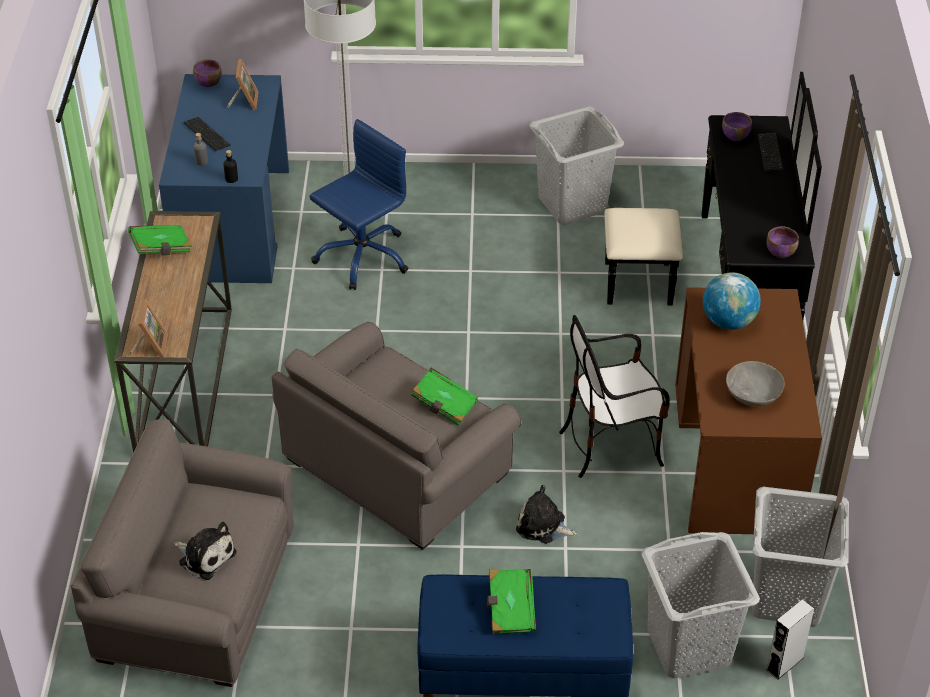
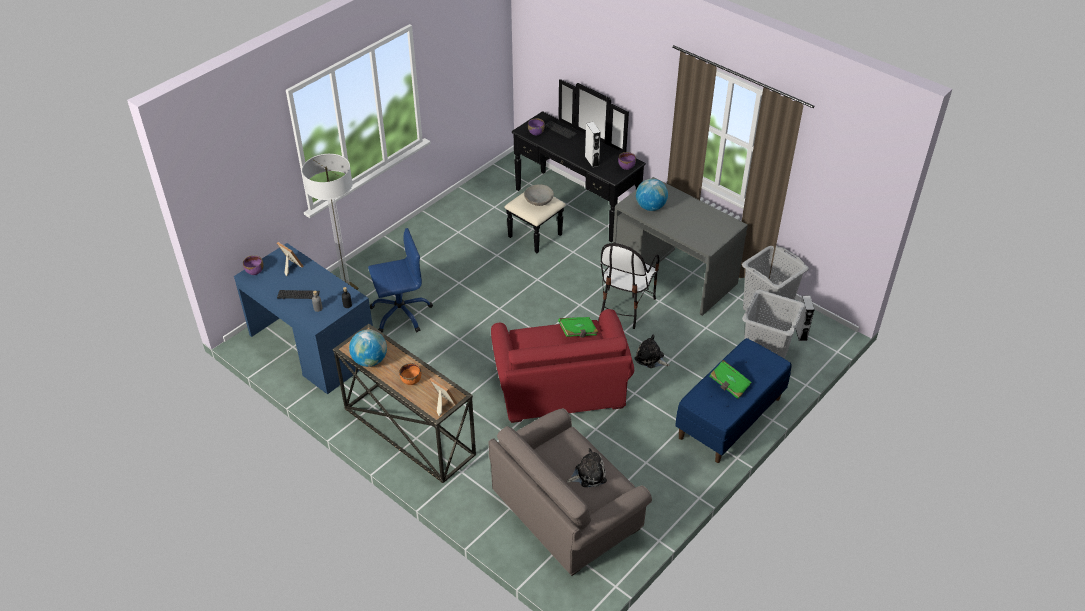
camera: 50 degrees left, 0 degrees up
(161, 249) = (370, 360): green book -> globe
(164, 299) = (411, 380): none -> orange bowl
(362, 256) = (400, 313): blue office chair -> blue office chair turned 75 degrees clockwise
(397, 466) = (560, 385): grey armchair -> red armchair
(543, 526) = (650, 358): plush toy -> plush toy turned 60 degrees clockwise
(573, 204) = (457, 223): grey laundry basket -> none
(736, 456) = (674, 274): brown desk -> grey desk
(747, 215) = (592, 161): none -> white speaker
(752, 394) = (702, 227): grey bowl -> grey bowl (539, 201)

